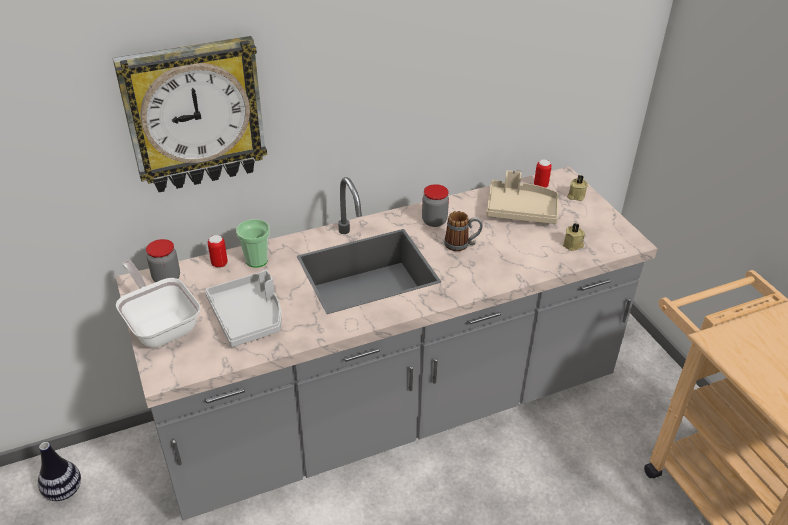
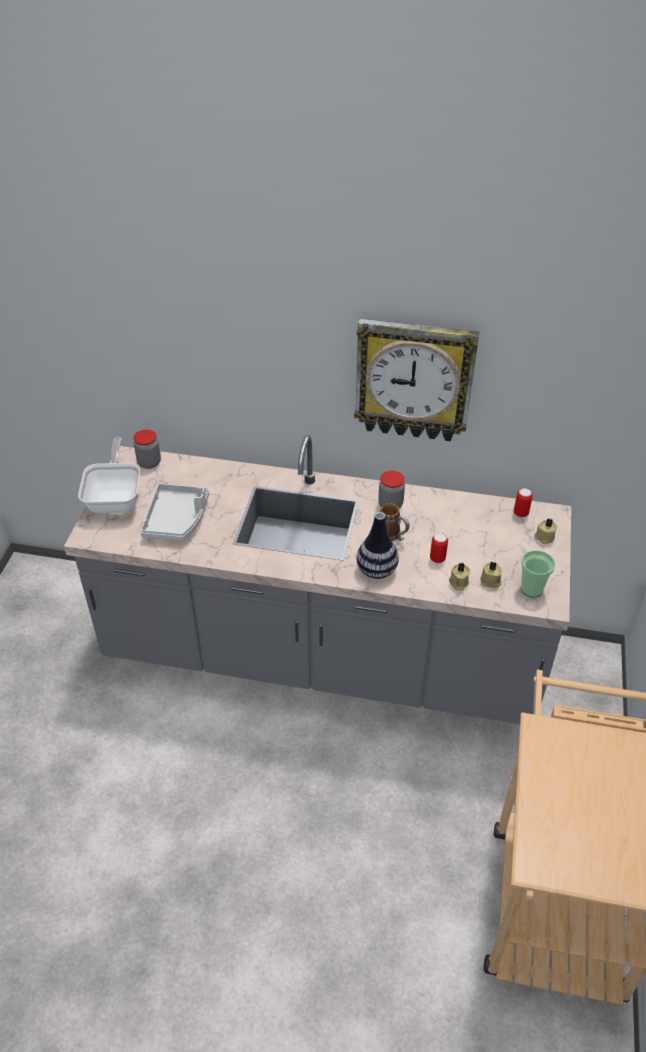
camera: 35 degrees right, 5 degrees up
(63, 490) = (54, 592): vase -> vase (376, 570)
(194, 115) = (191, 341): wall clock -> wall clock (414, 380)
(219, 264) = (194, 467): can -> can (437, 558)
(256, 260) = (222, 477): cup -> cup (532, 589)
(521, 210) = (477, 528): beige tray -> none
(551, 257) = (458, 583): none -> beige candle

